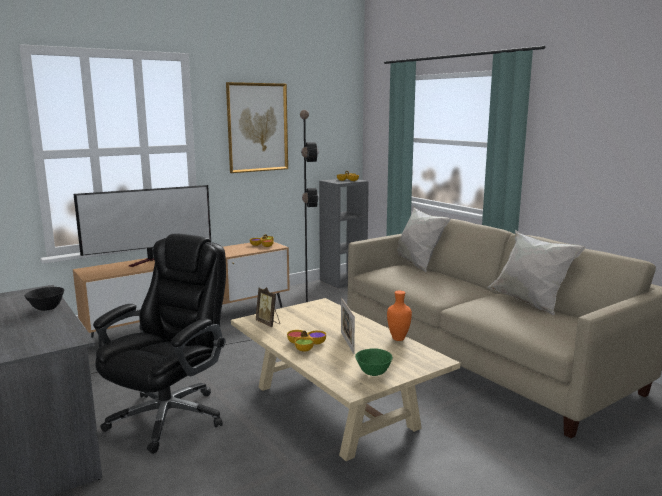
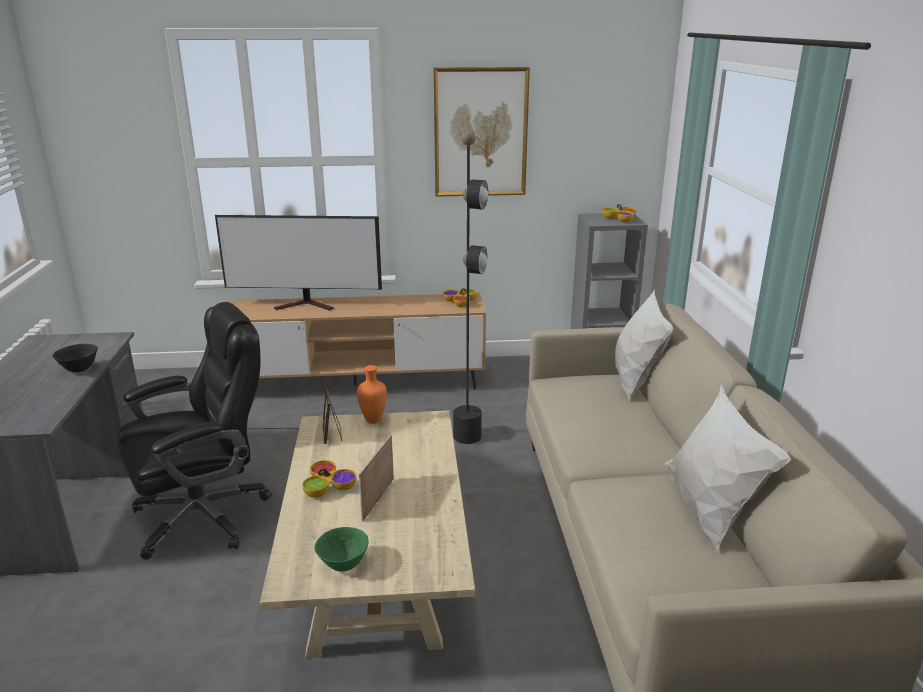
camera: 30 degrees right, 10 degrees up
(398, 338) = (448, 514): orange vase -> orange vase (373, 420)

